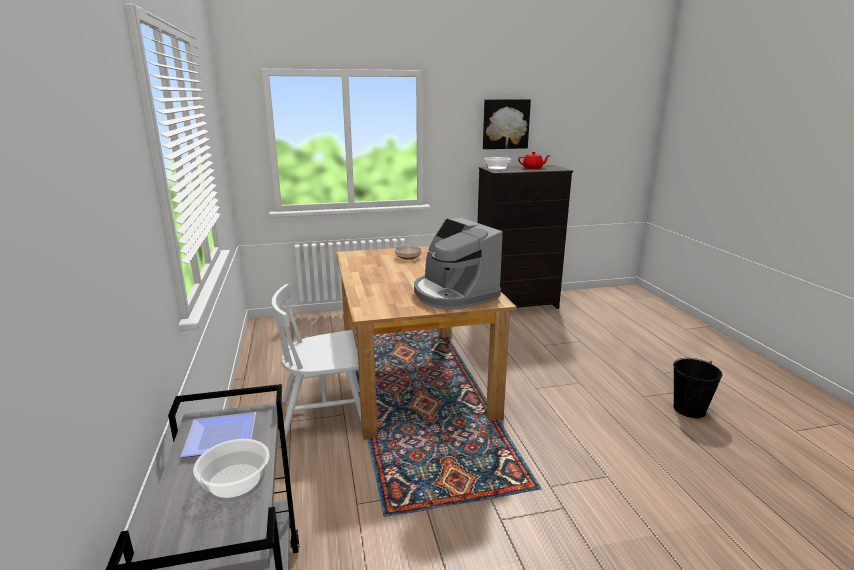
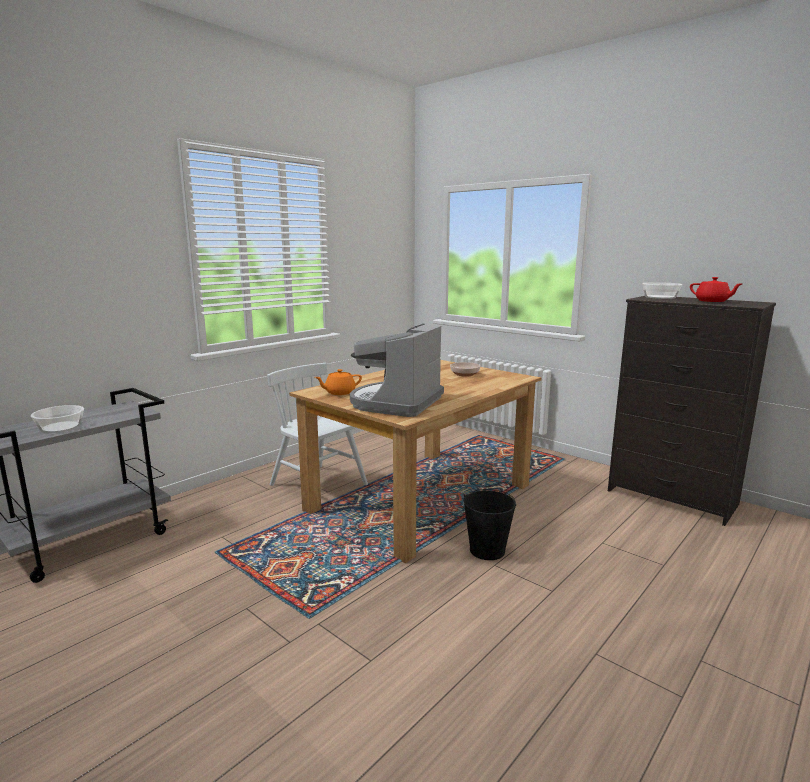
camera: 55 degrees right, 5 degrees down
(218, 439) = (106, 413): plate -> none
(390, 304) = (339, 392): none -> orange teapot
(505, 124) = (700, 238): picture -> none
(689, 409) = (624, 709): black bucket -> black bucket (487, 550)

